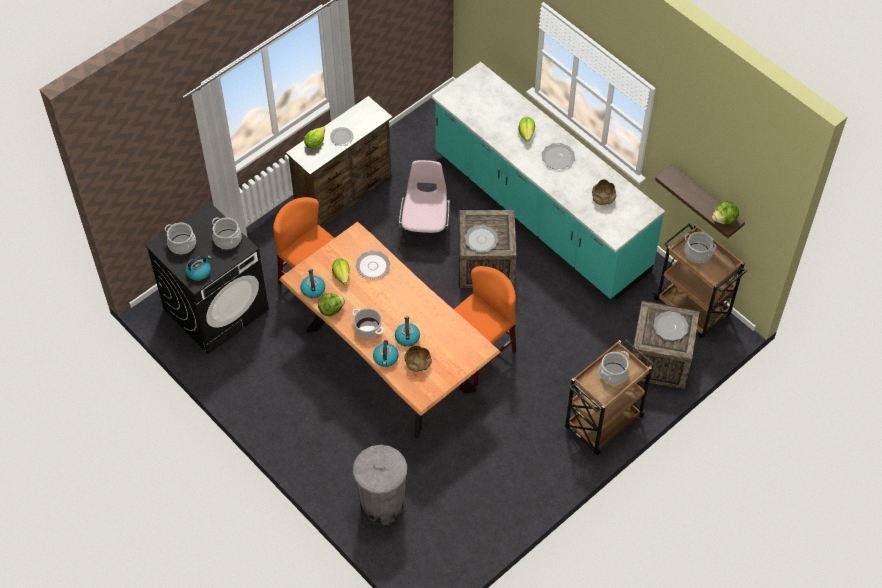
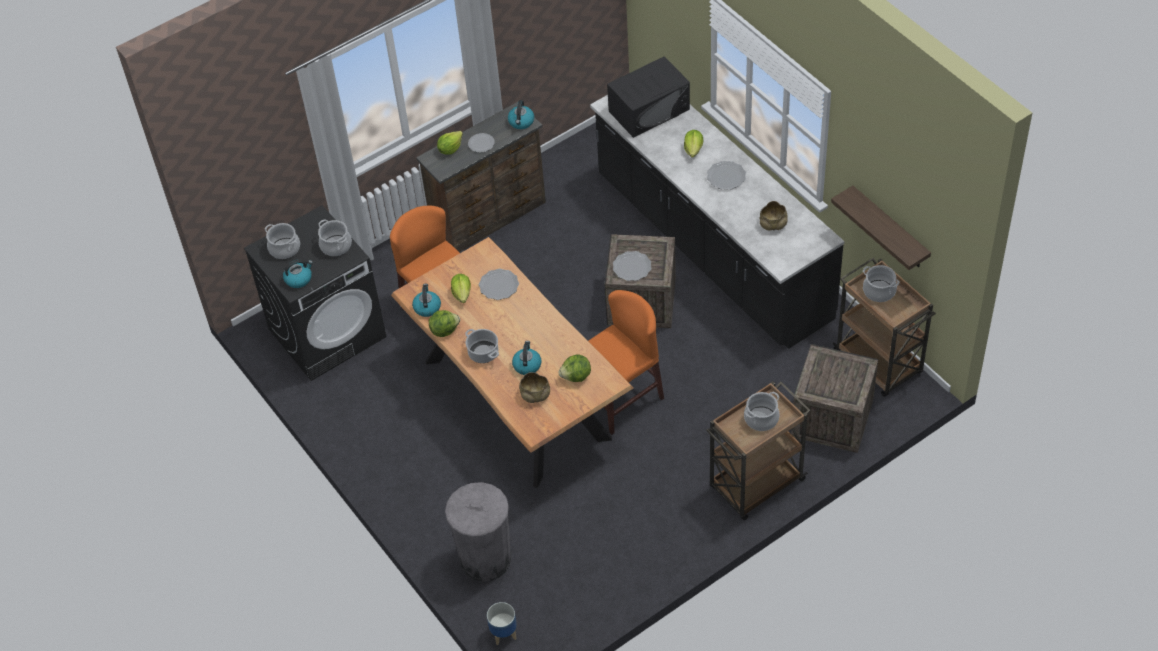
camera: 10 degrees right, 5 degrees down
(386, 358) = (499, 387): kettle -> kettle (521, 122)
(407, 570) = (504, 633): none -> planter
(425, 228) = (577, 258): pink chair -> none
(483, 99) = (649, 110): none -> black microwave
(540, 213) = (712, 248): turquoise counter -> black counter
(670, 327) = (841, 375): plate -> none
(724, 219) = (907, 248): lettuce -> lettuce (576, 377)

